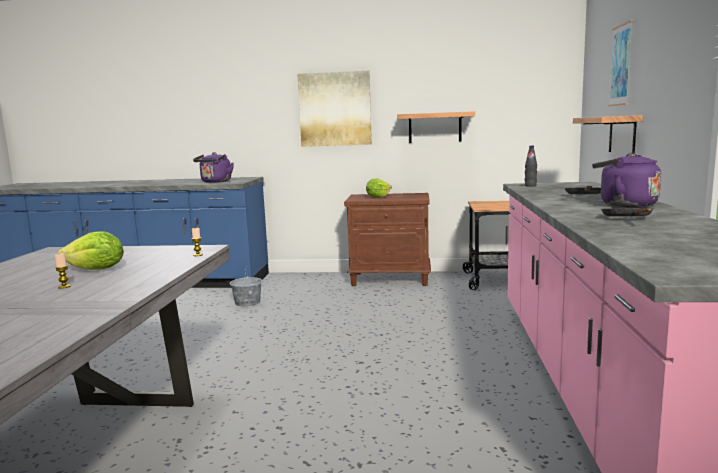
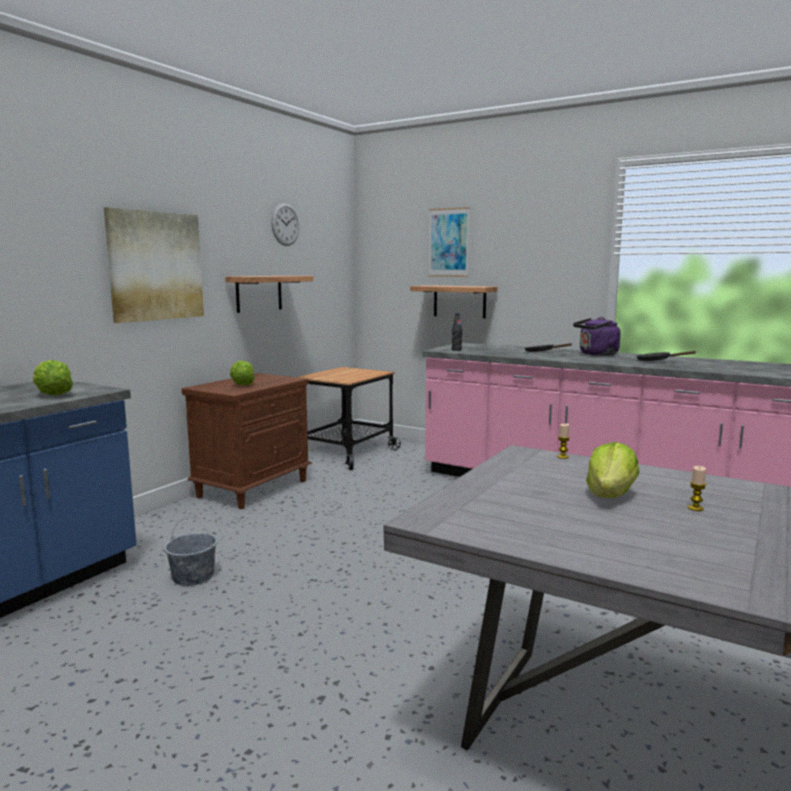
camera: 65 degrees left, 0 degrees up
(215, 182) = (52, 395): purple kettle -> lettuce
(471, 67) = (285, 224): none -> wall clock

